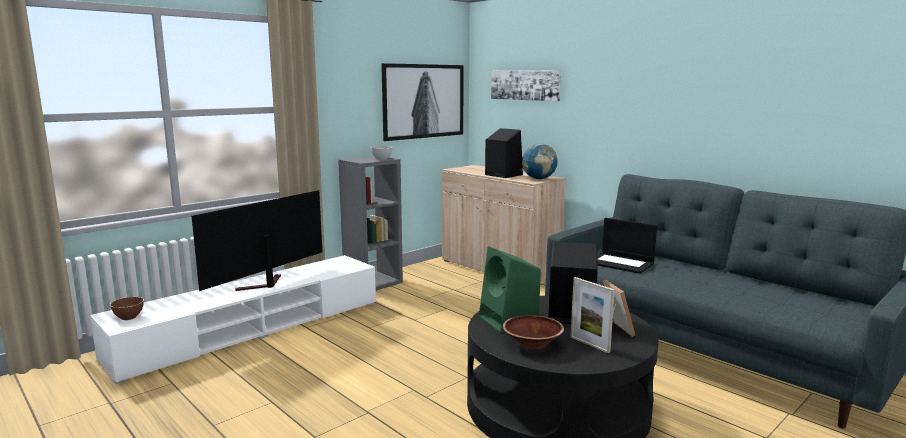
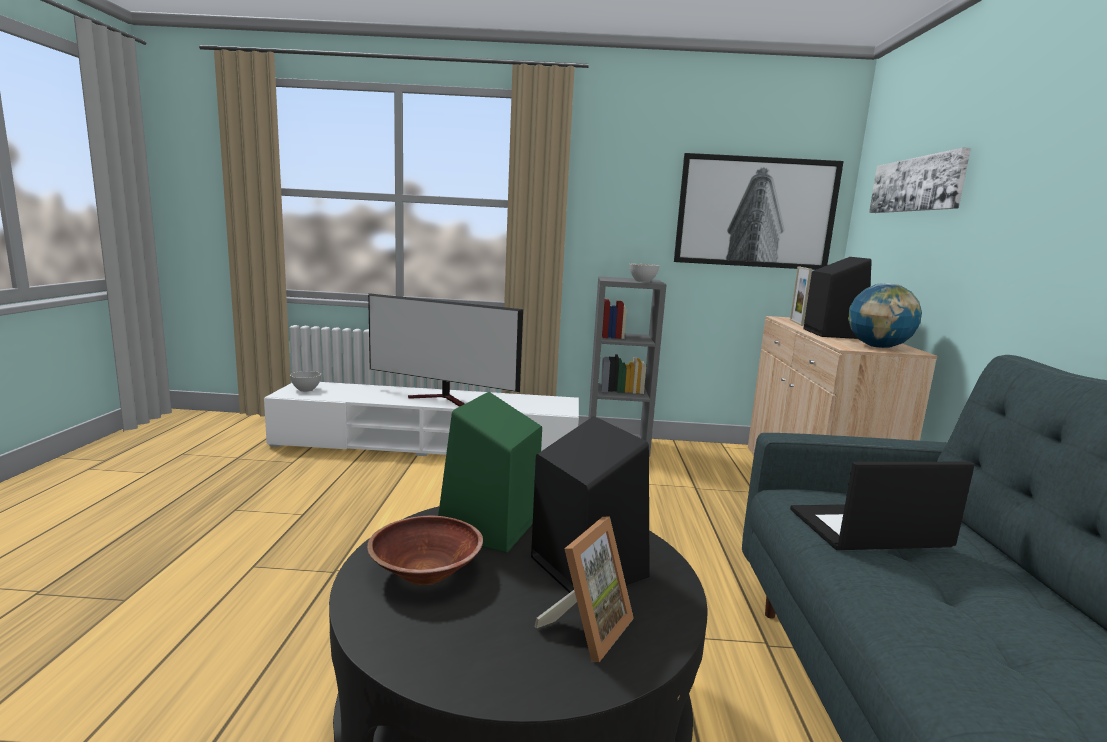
camera: 45 degrees right, 0 degrees up
(129, 317) = (306, 390): brown bowl -> grey bowl
(263, 285) = (443, 399): television -> television turned 150 degrees counterclockwise
(589, 344) = (489, 626): picture frame -> picture frame (796, 322)
(621, 263) = (868, 529): laptop -> laptop turned 90 degrees clockwise

